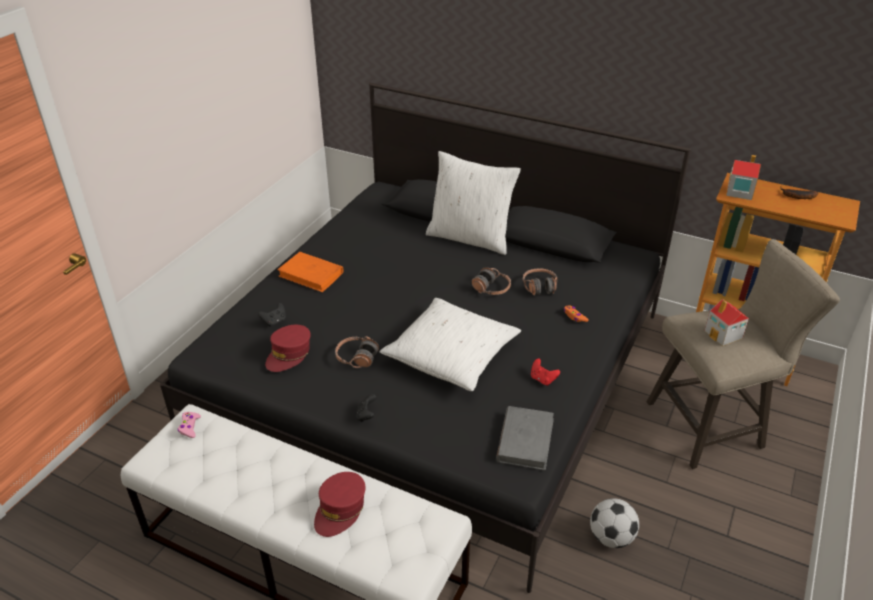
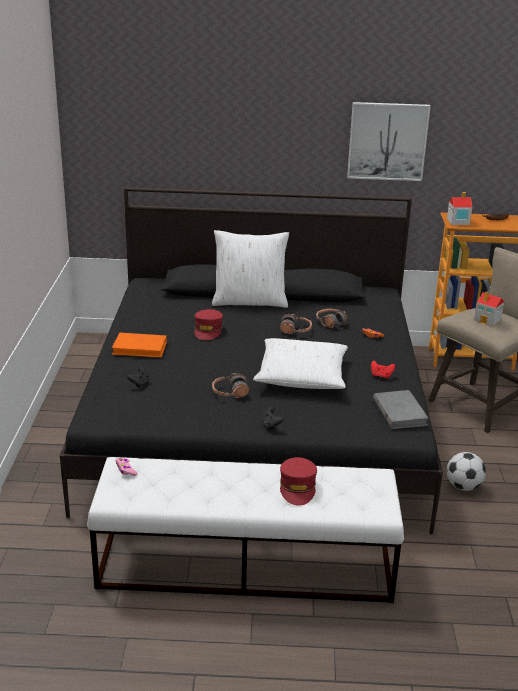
camera: 25 degrees left, 10 degrees down
(289, 354) = (173, 401): red cap -> red cap (208, 330)
(668, 72) = (387, 141): none -> picture

